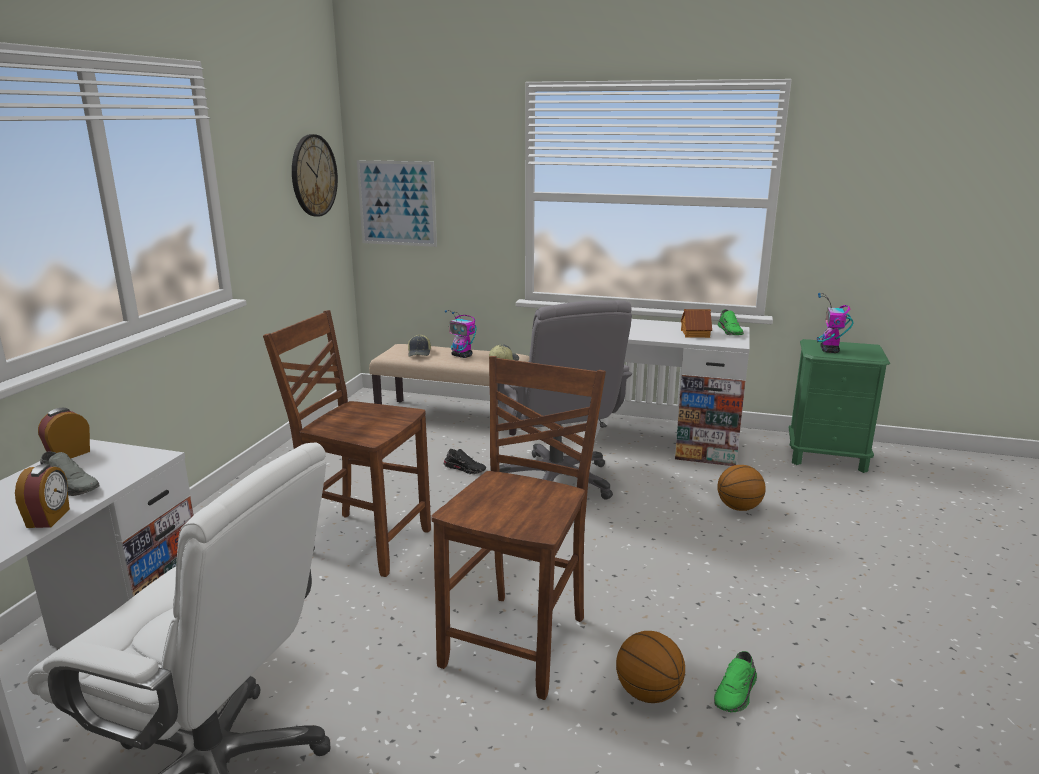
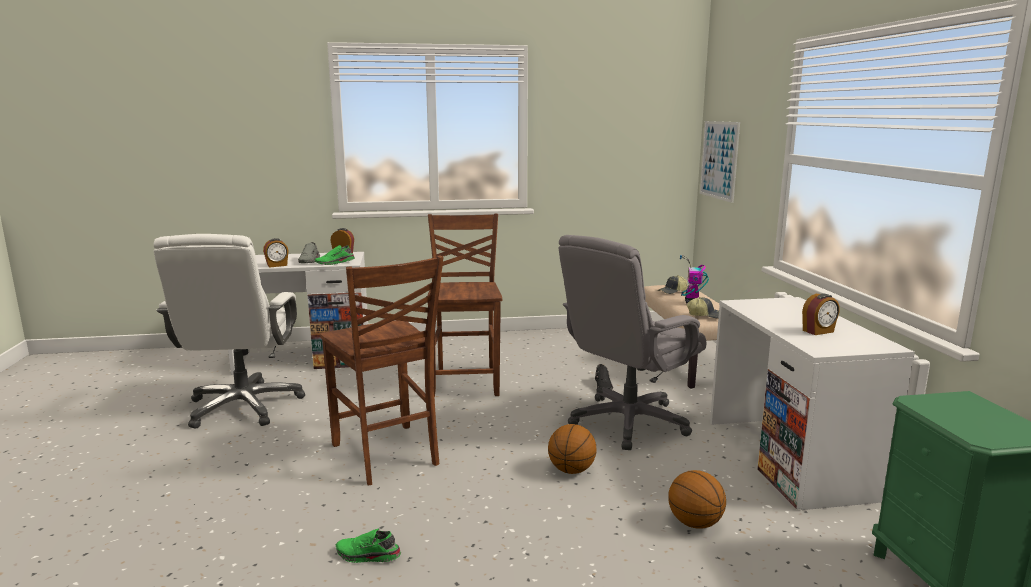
camera: 65 degrees right, 5 degrees down
(313, 175) = (648, 130): wall clock -> none
(519, 641) = (386, 455): brown chair -> brown chair turned 60 degrees clockwise
(648, 693) = (351, 515): basketball -> basketball (571, 470)
(694, 333) = (818, 331): toy house -> alarm clock
(730, 331) = (867, 344): green shoe -> green shoe (335, 263)
(829, 350) = (946, 408): toy robot -> none

